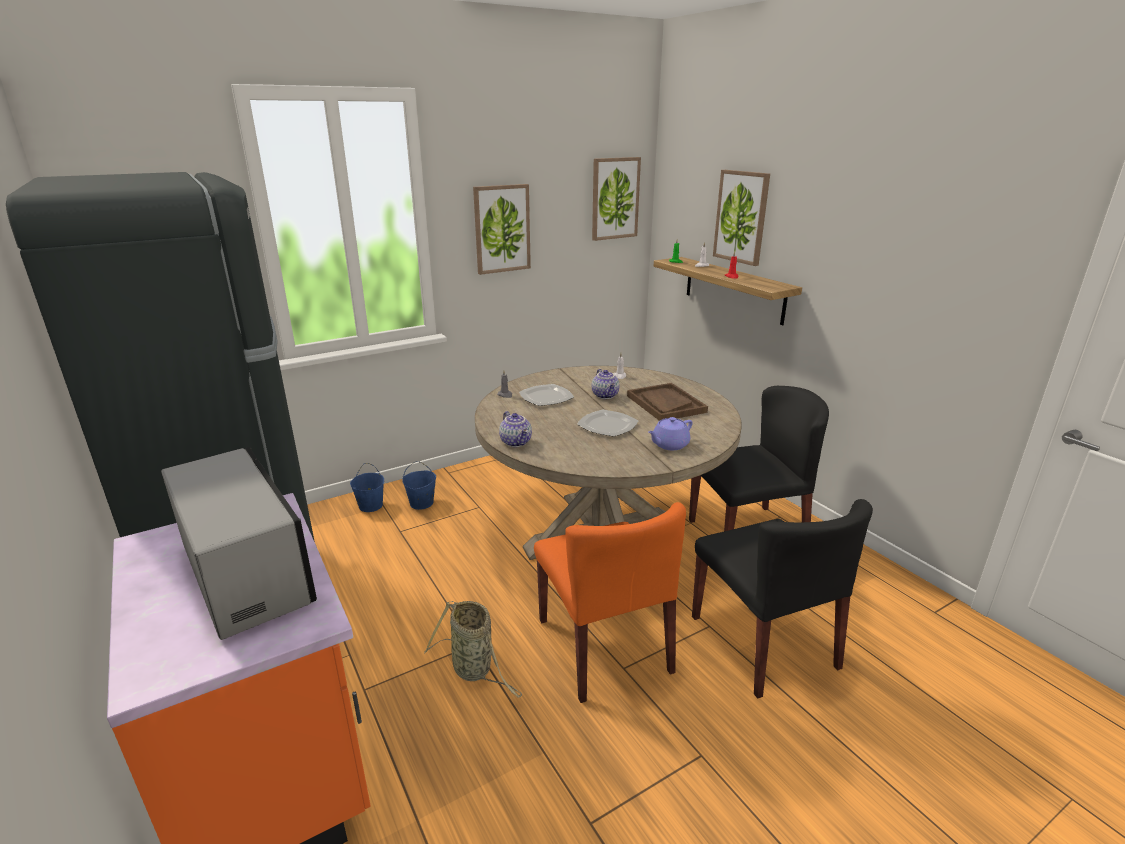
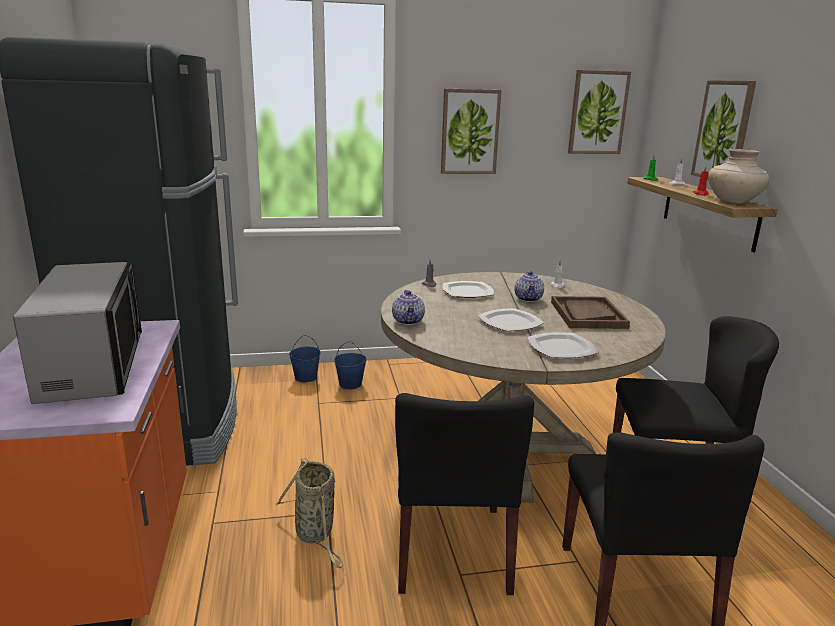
camera: 20 degrees right, 5 degrees down
(604, 646) = (452, 548): orange chair -> black chair
(669, 445) = (562, 348): purple teapot -> plate
(764, 283) = (733, 201): none -> beige vase

